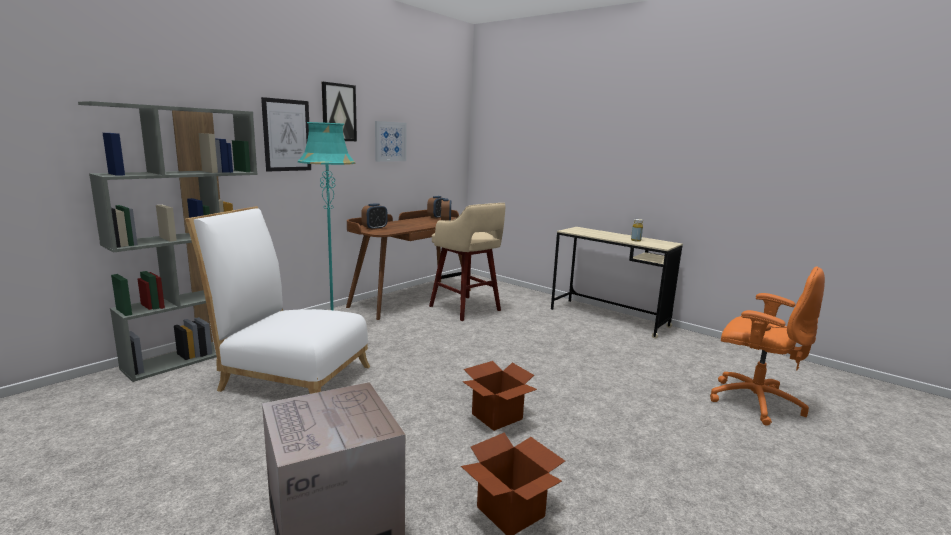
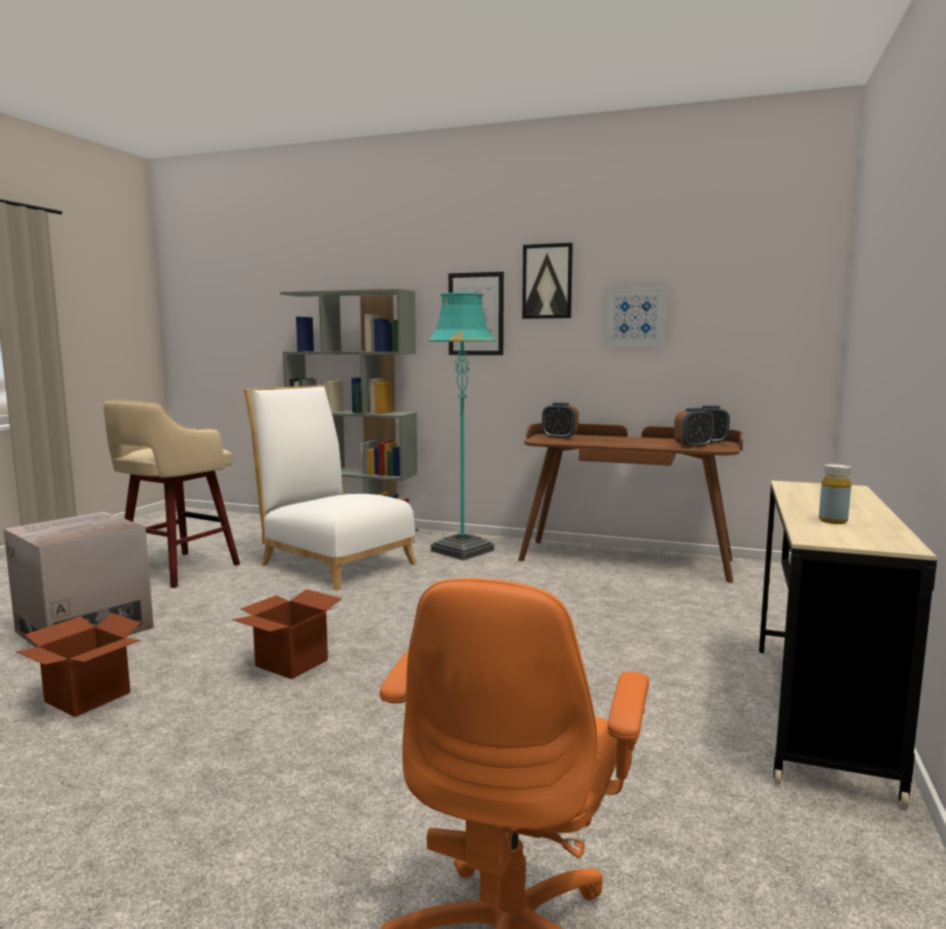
camera: 70 degrees right, 5 degrees down
(289, 376) = (332, 562): white chair -> white chair turned 45 degrees counterclockwise
(466, 309) = (637, 593): beige stool -> beige stool (176, 570)

